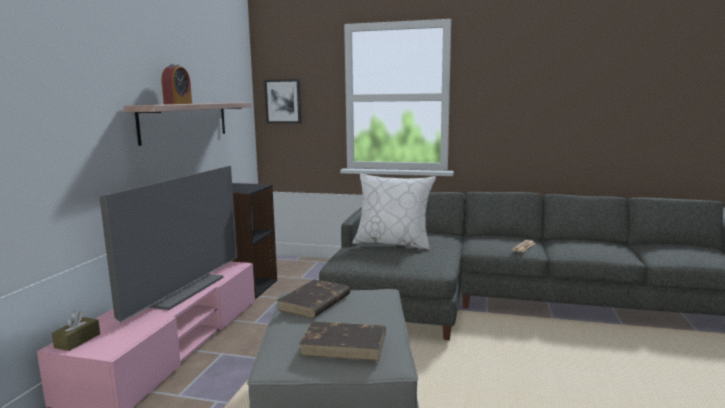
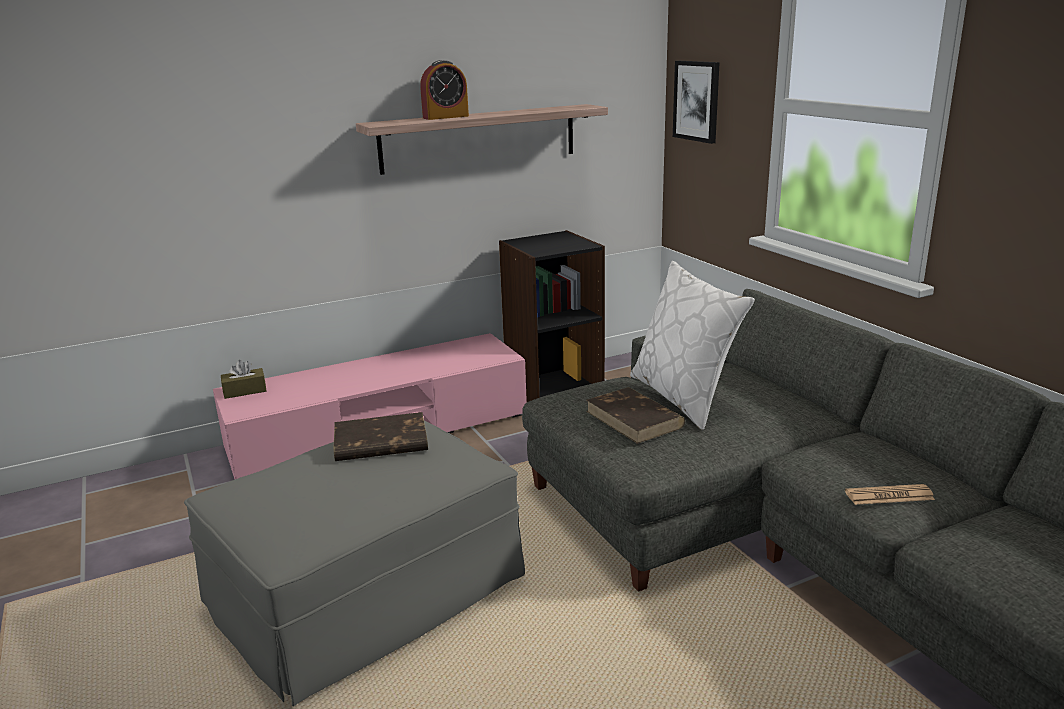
camera: 50 degrees right, 10 degrees up
(181, 289) = (399, 368): television -> none
(345, 344) = (287, 507): brown book -> brown book (635, 419)

